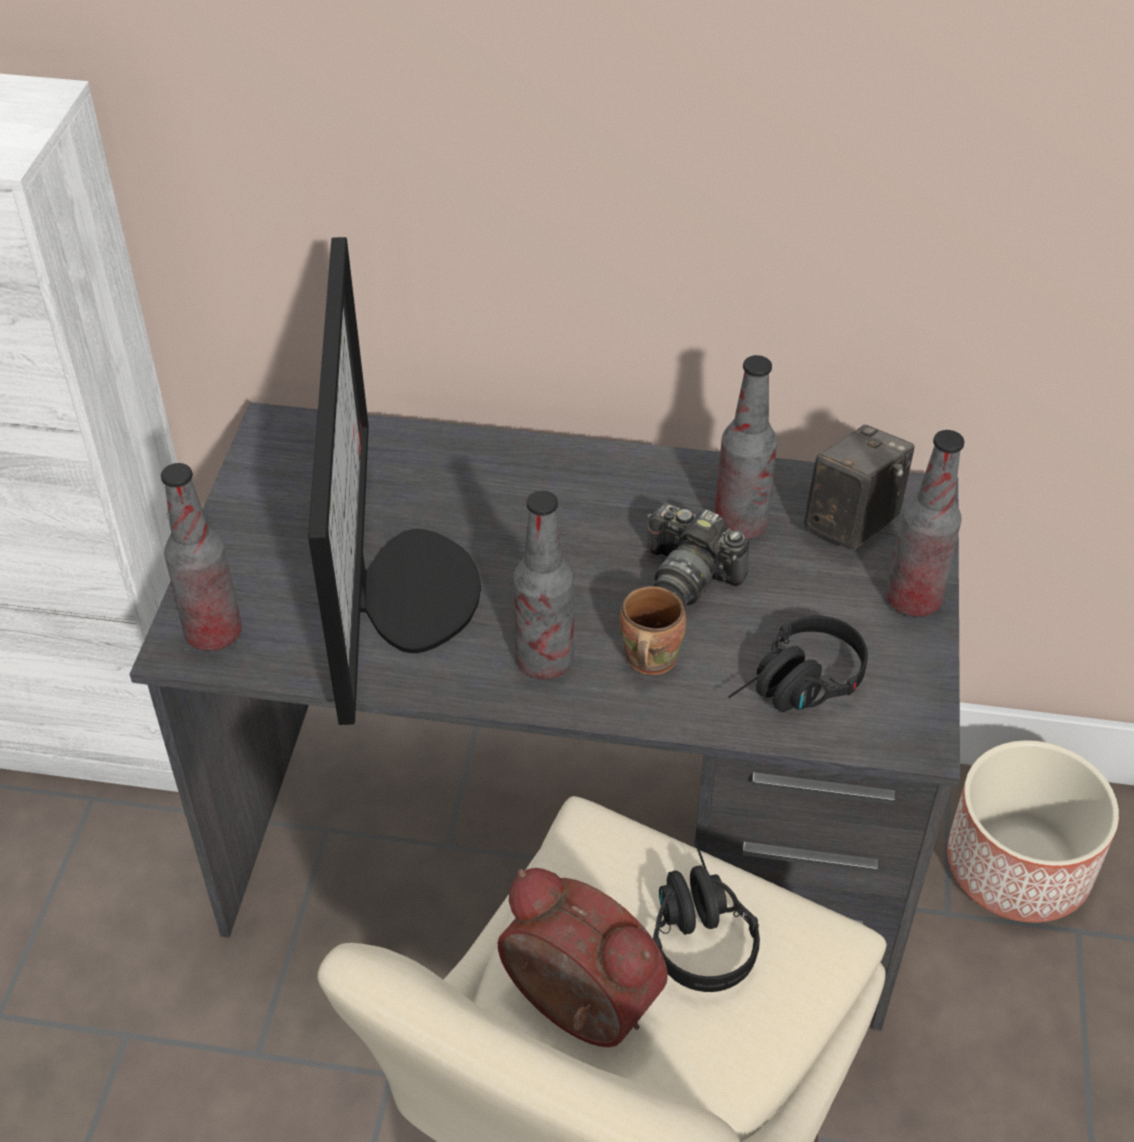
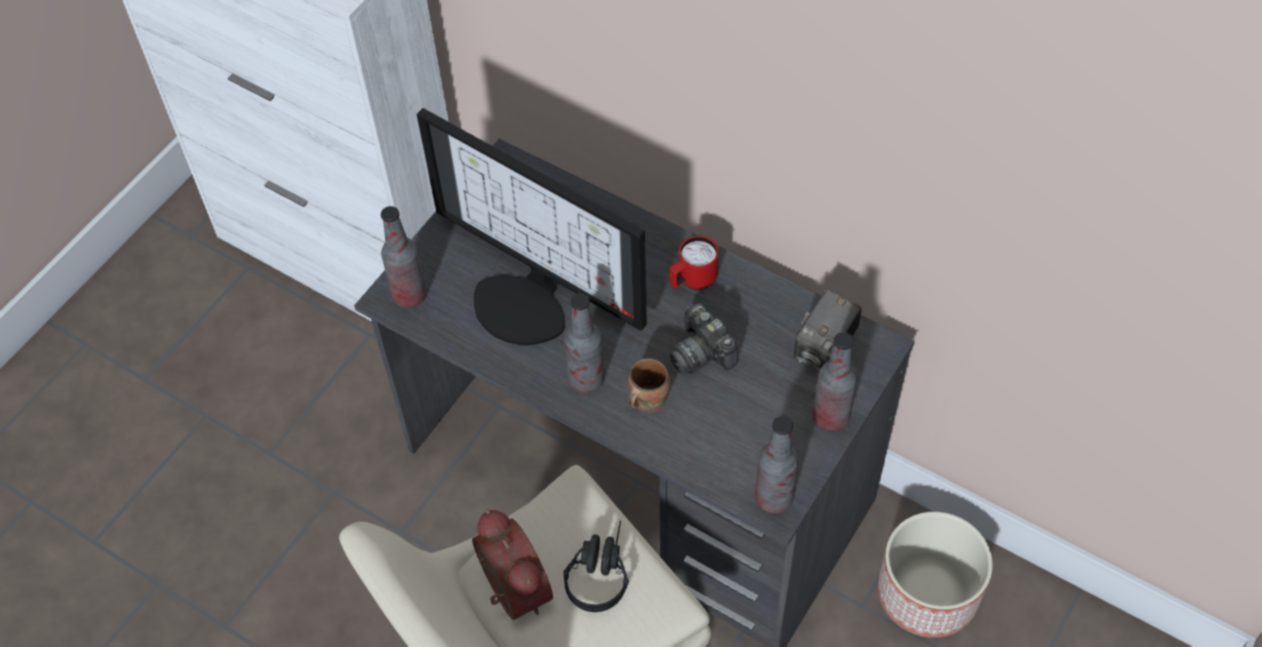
camera: 25 degrees right, 10 degrees up
(401, 589) = (527, 302): monitor -> monitor turned 105 degrees clockwise
(623, 493) = (692, 281): none -> red mug
(740, 524) = (753, 327): bottle -> bottle (773, 497)
(796, 688) = (724, 450): black headphones -> none
(852, 523) = (824, 350): camera -> camera turned 150 degrees clockwise

